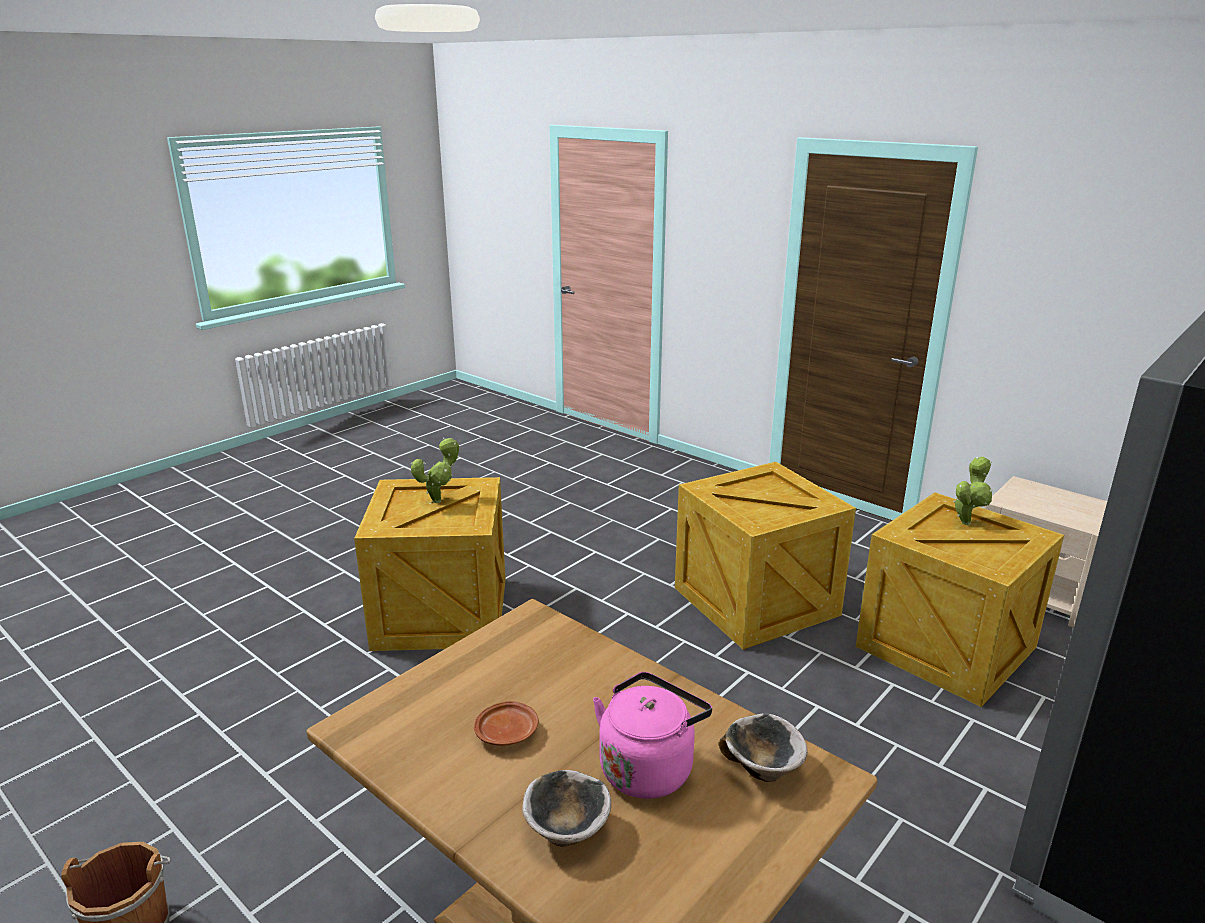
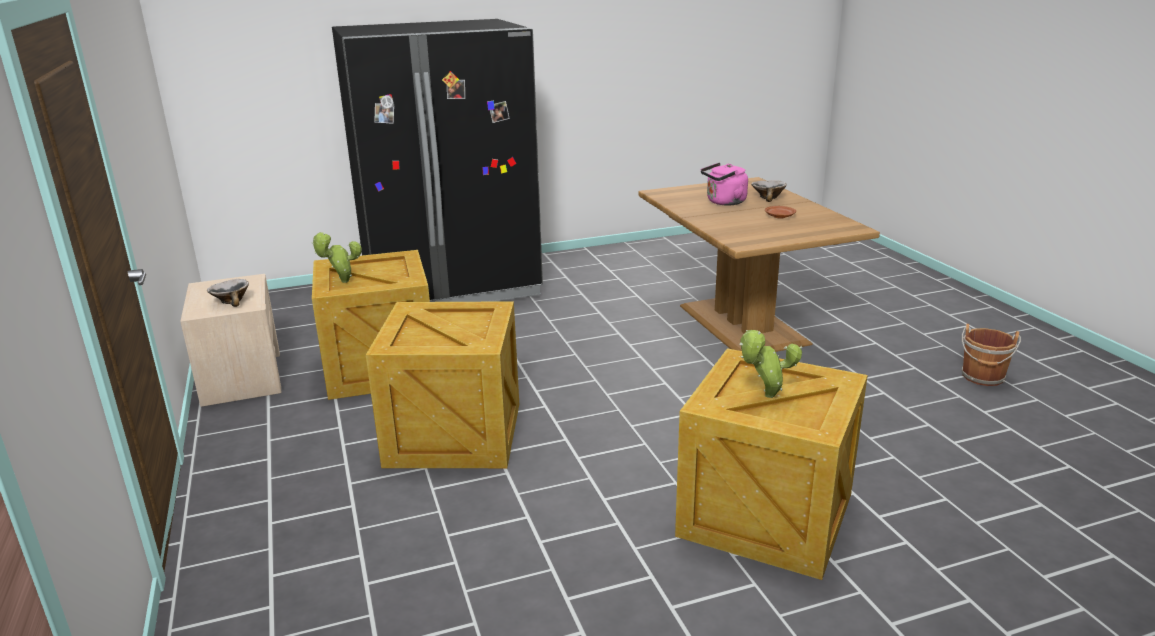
camera: 150 degrees left, 0 degrees up
(763, 768) = (678, 196): bowl -> bowl (231, 301)

